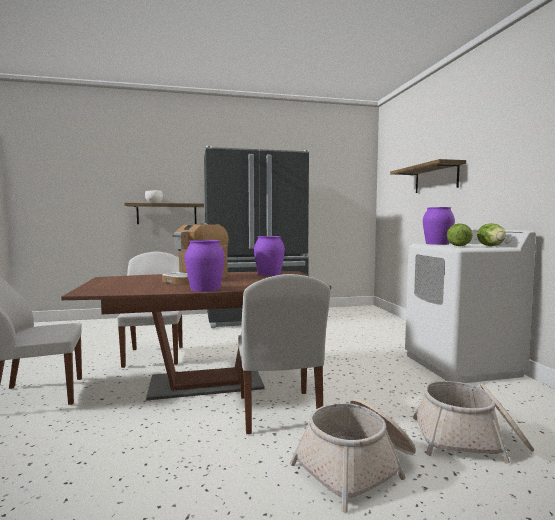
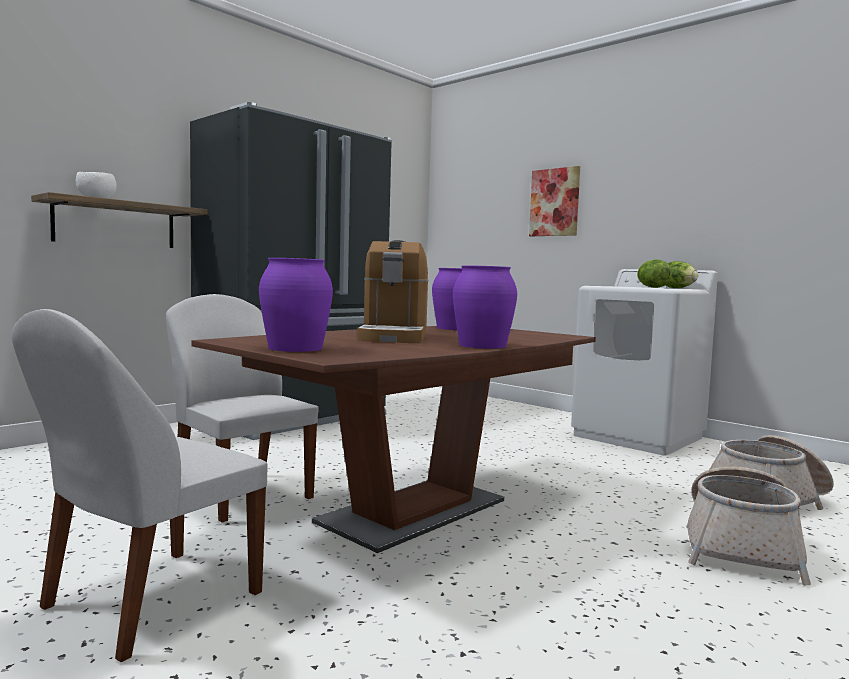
camera: 35 degrees left, 0 degrees up
(279, 413) = (574, 521): white chair -> none
(436, 178) = (554, 202): shelf -> picture
(437, 244) = (610, 286): purple vase -> purple vase (295, 348)

